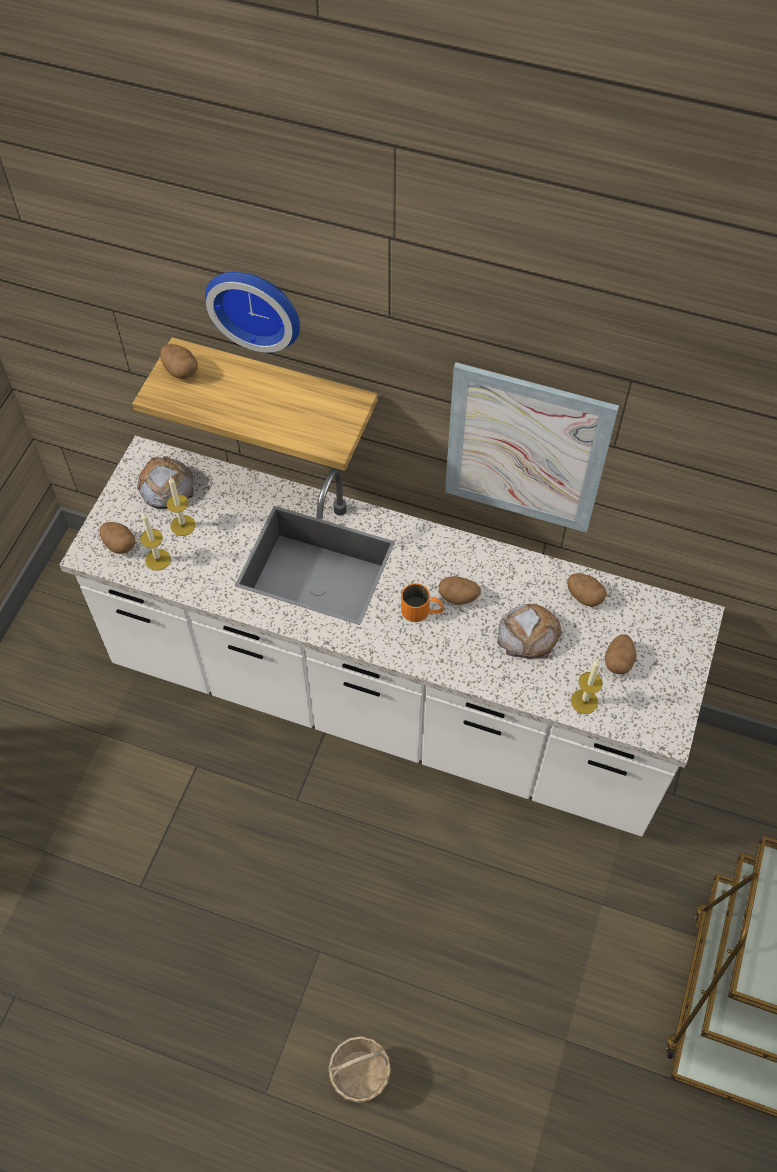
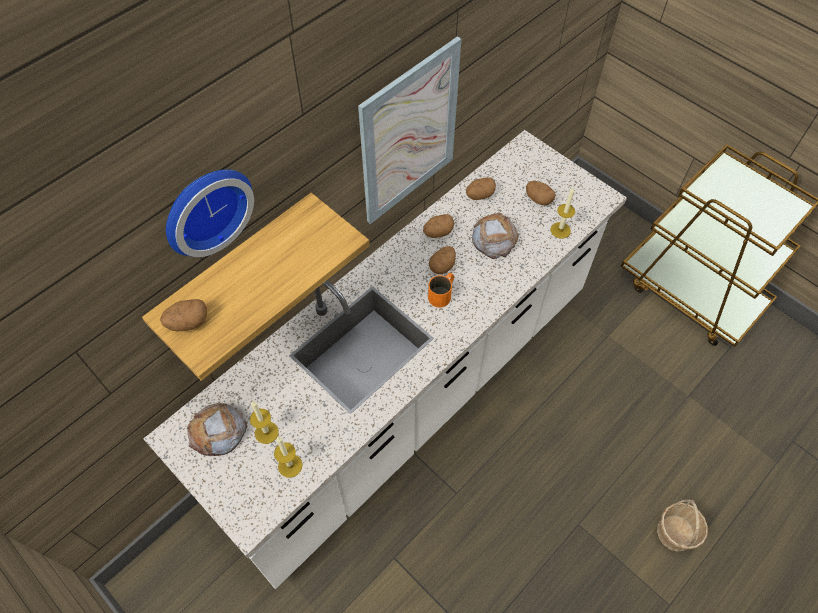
camera: 65 degrees left, 0 degrees up
(119, 544) = (254, 493): potato -> potato (438, 232)

